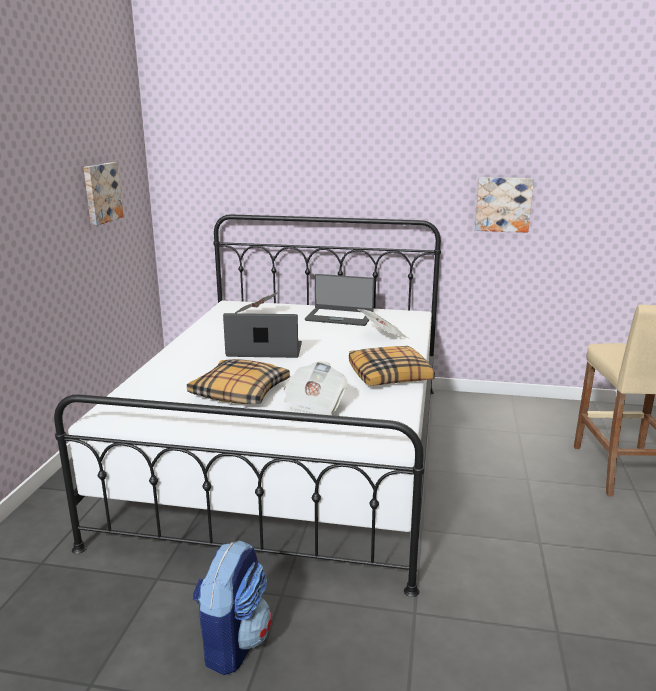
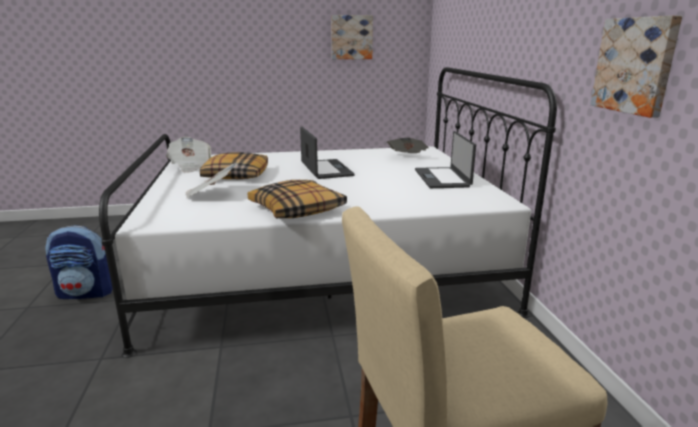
camera: 70 degrees right, 0 degrees up
(383, 336) = (406, 197): newspaper -> newspaper (191, 166)

